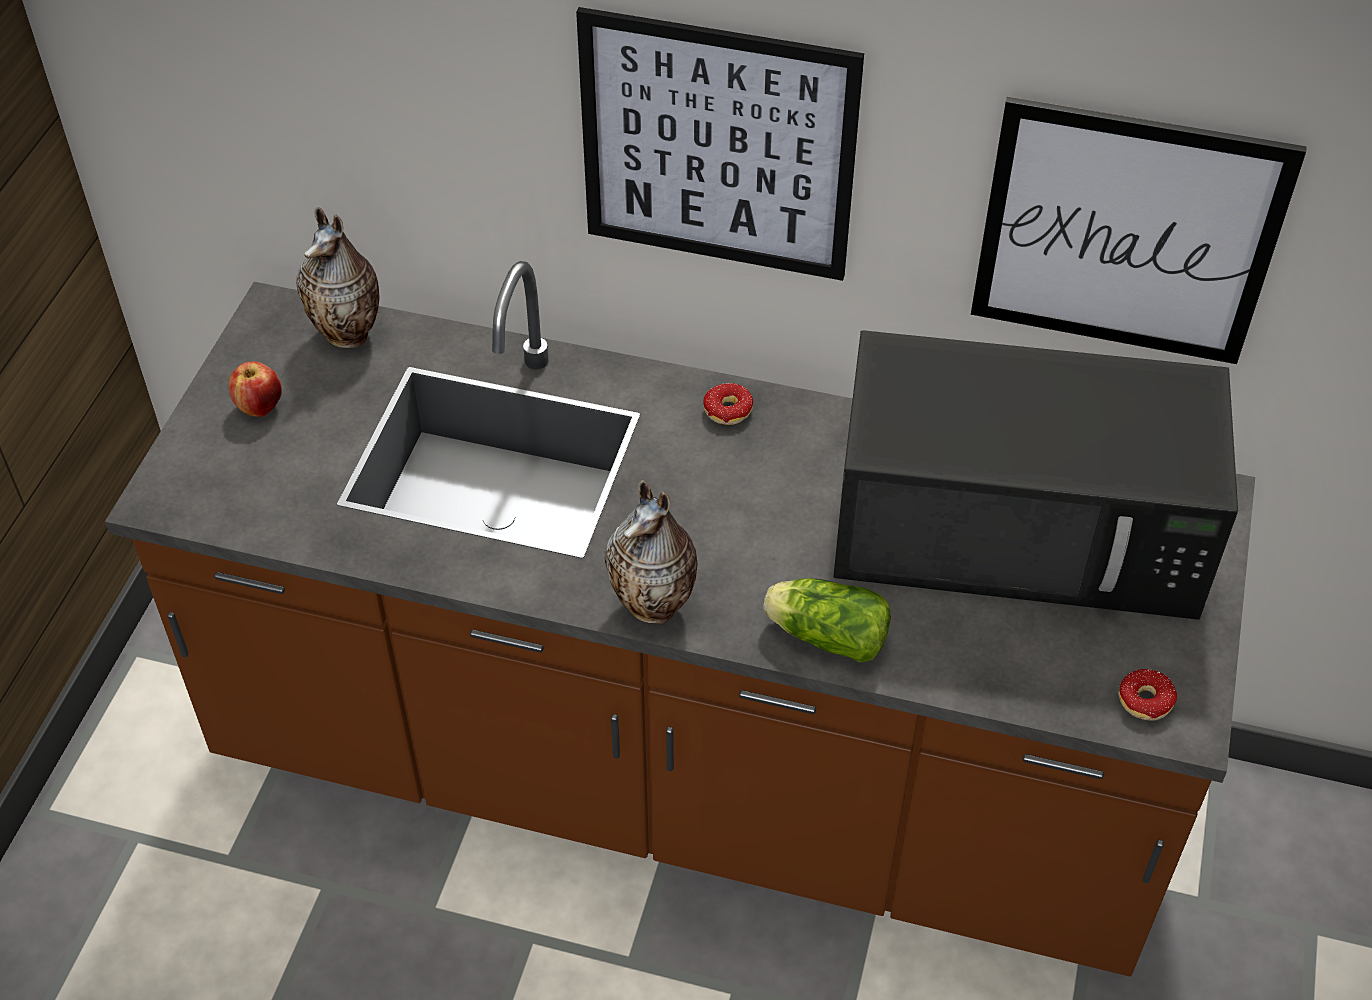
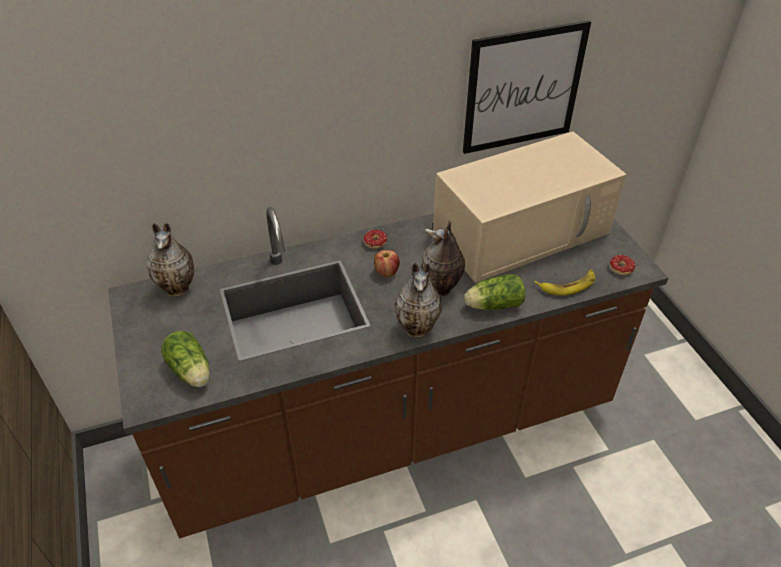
camera: 35 degrees left, 5 degrees down
(258, 485) = (191, 372): none -> lettuce
(259, 407) = (161, 338): apple -> apple (386, 272)
(717, 147) = (345, 115): picture -> none
(761, 557) = (441, 289): none -> vase
(1002, 675) = (567, 285): none -> banana
(1023, 526) = (523, 231): black microwave -> beige microwave

